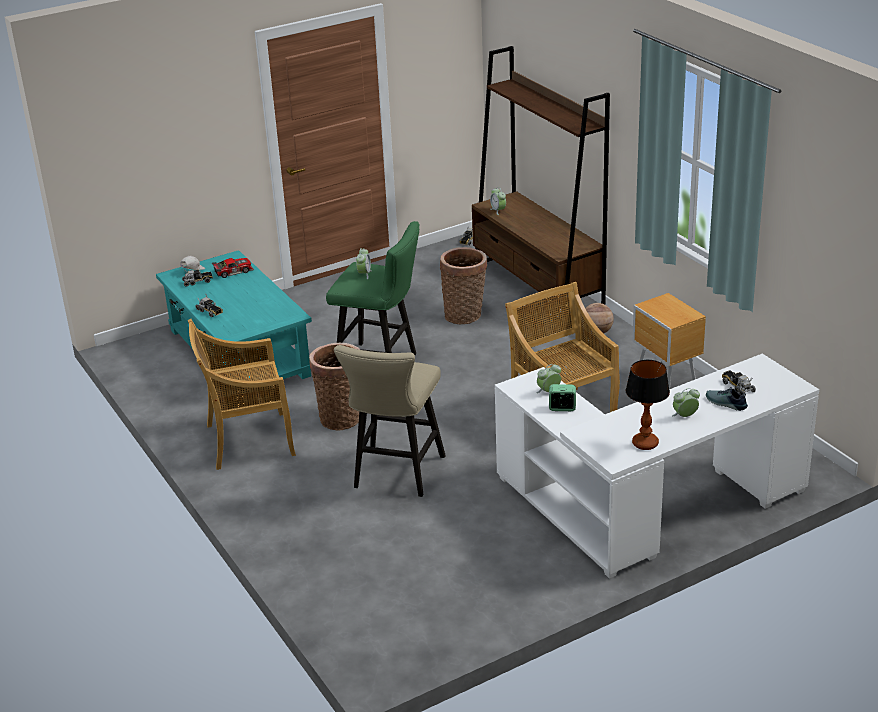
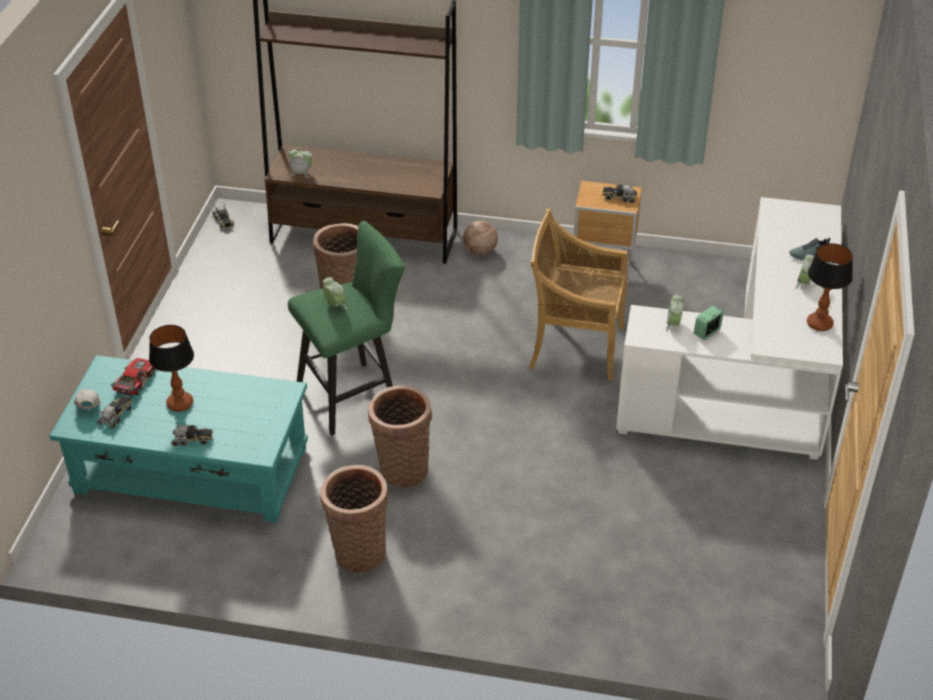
camera: 50 degrees left, 10 degrees up
(234, 293) = (180, 404): none -> table lamp
(248, 441) = (358, 551): beige chair -> basket
(396, 475) = (538, 489): beige stool -> none
(737, 387) = (793, 236): toy truck -> toy truck (619, 197)

